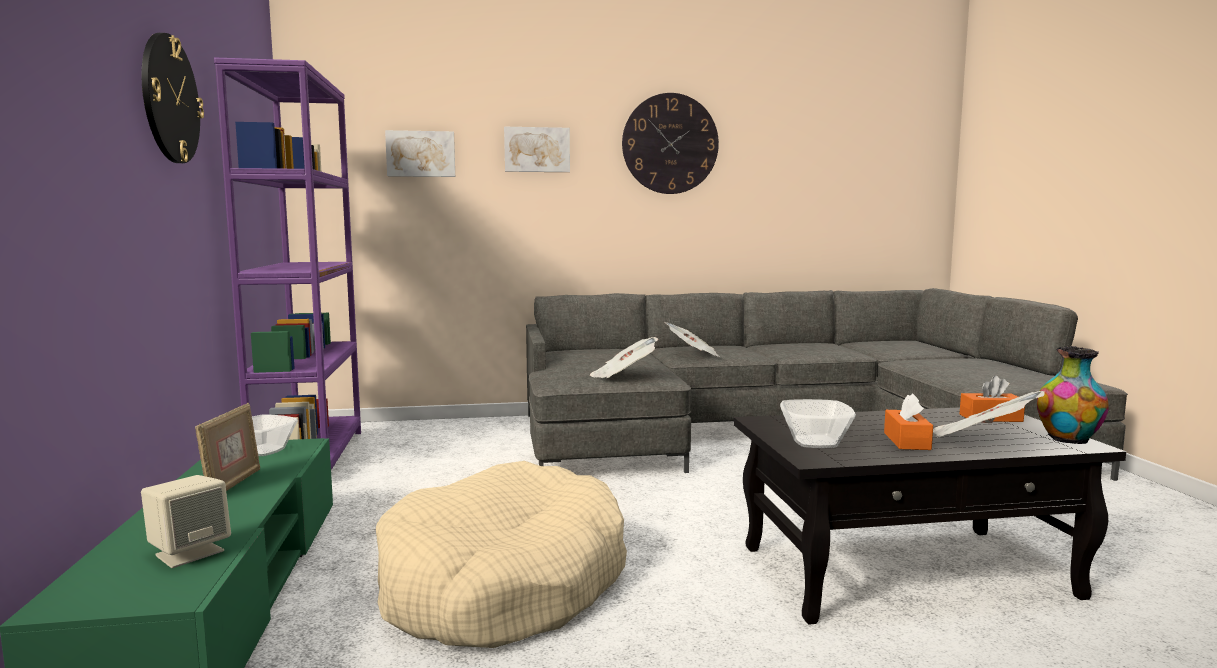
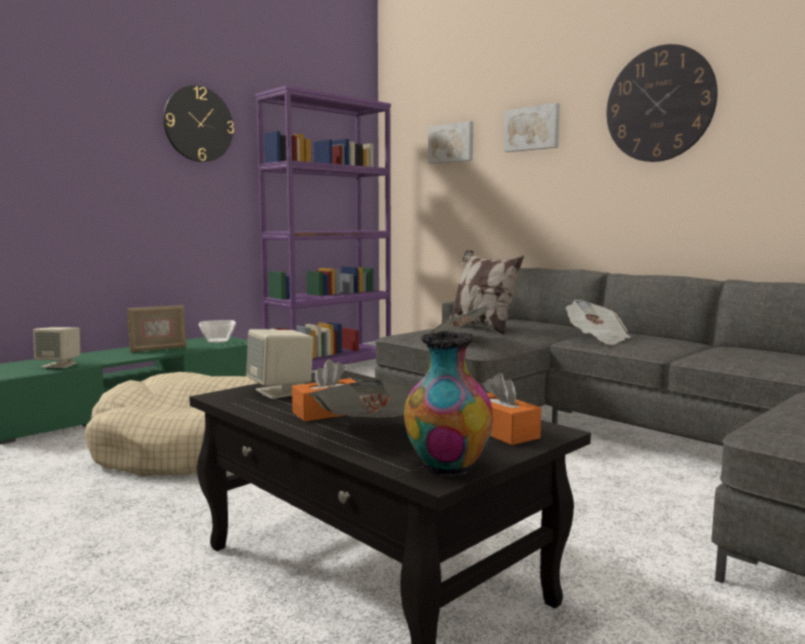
camera: 55 degrees right, 0 degrees up
(587, 363) = (482, 328): none -> pillow
(816, 442) = (281, 391): bowl -> beige speaker

